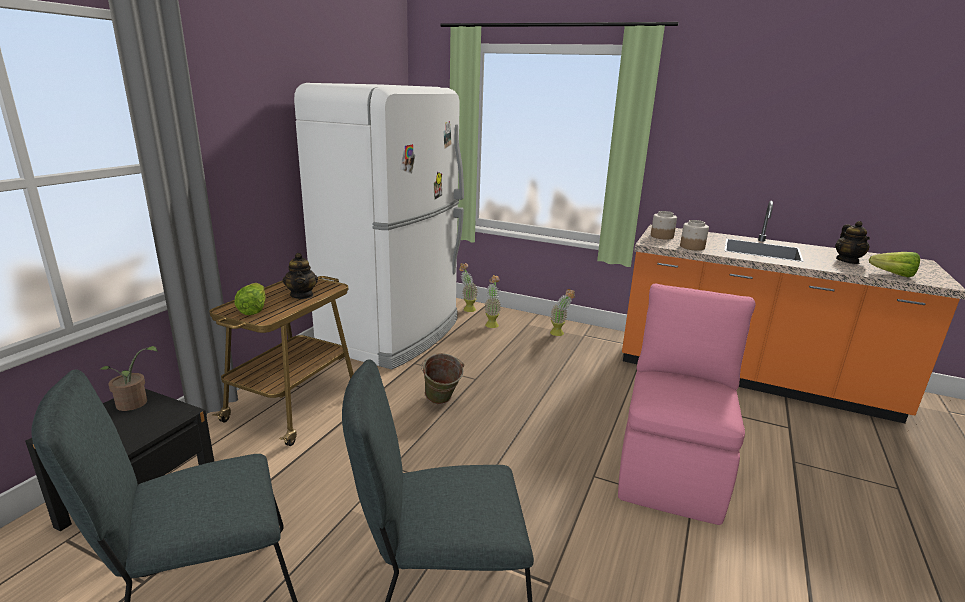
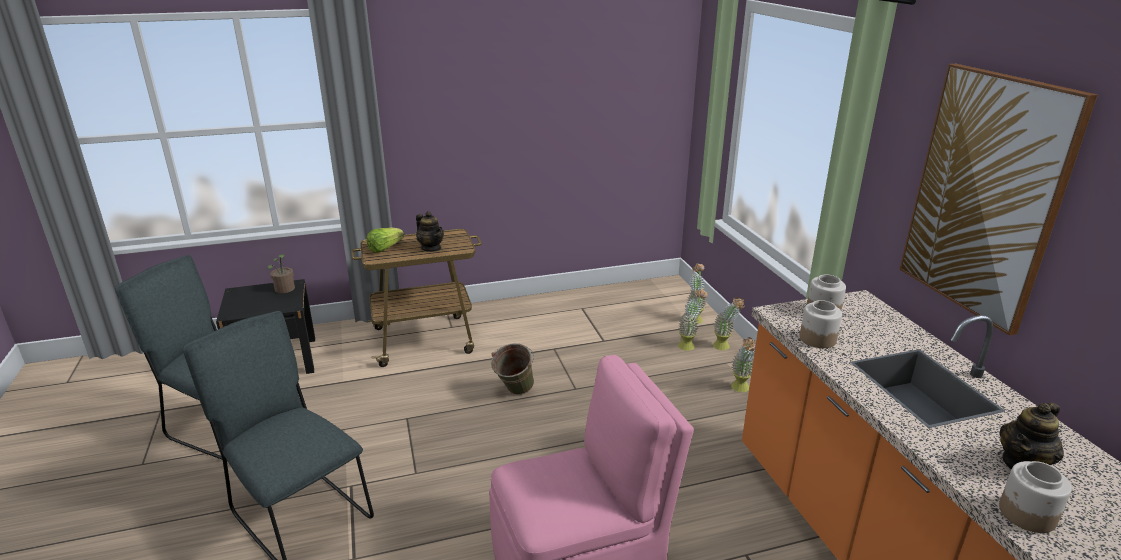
camera: 50 degrees right, 5 degrees up
(302, 295) = (431, 248): teapot -> teapot turned 75 degrees counterclockwise
(394, 334) = (584, 314): white fridge -> none
(512, 317) = (725, 347): none -> potted plant
(739, 137) = (985, 196): none -> picture
(889, 274) = (1027, 515): lettuce -> jar

